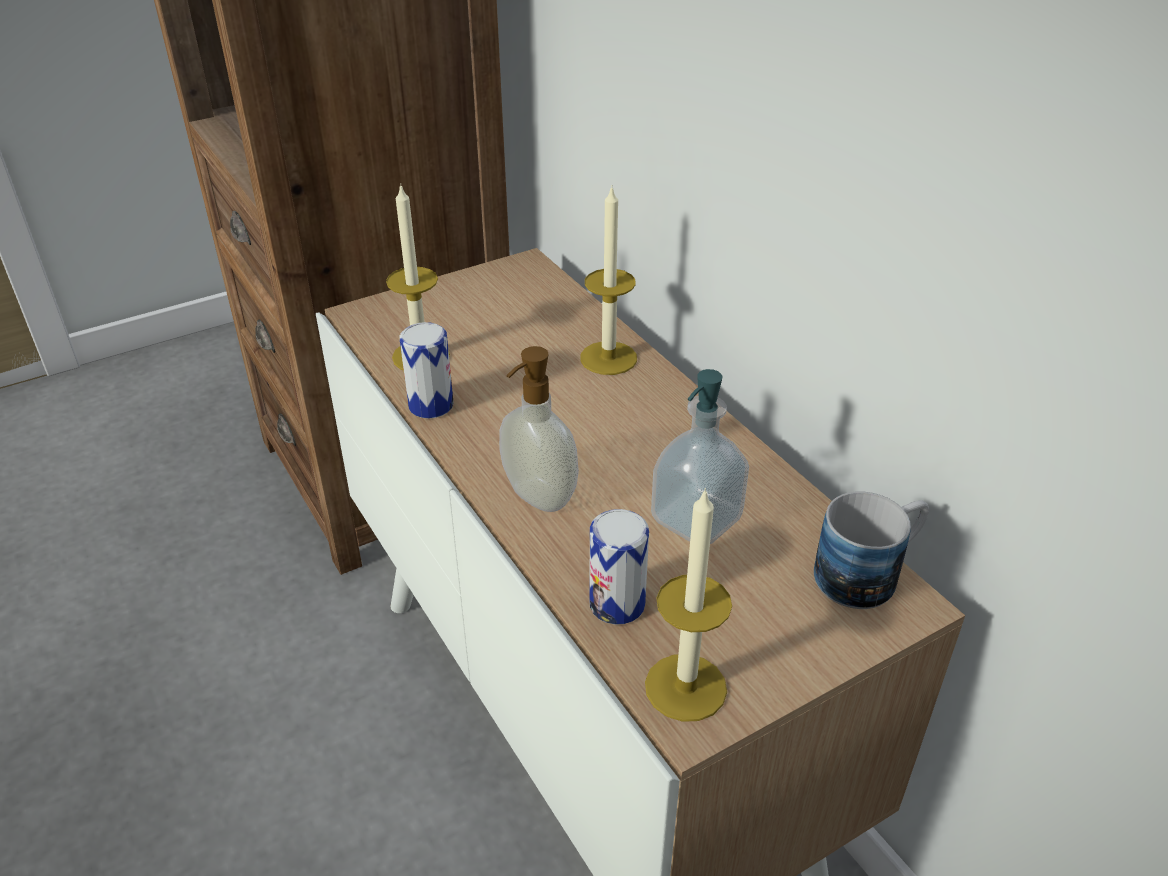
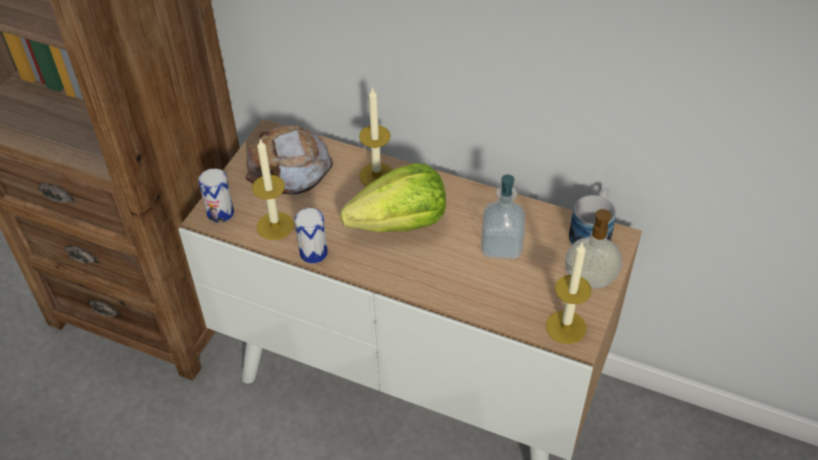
camera: 35 degrees left, 10 degrees up
(508, 305) = (288, 167): none -> bread
(537, 497) = (420, 275): soap dispenser -> soap dispenser (589, 282)
(578, 425) = (400, 224): none -> lettuce
(617, 604) = (505, 307): can -> can (220, 213)

